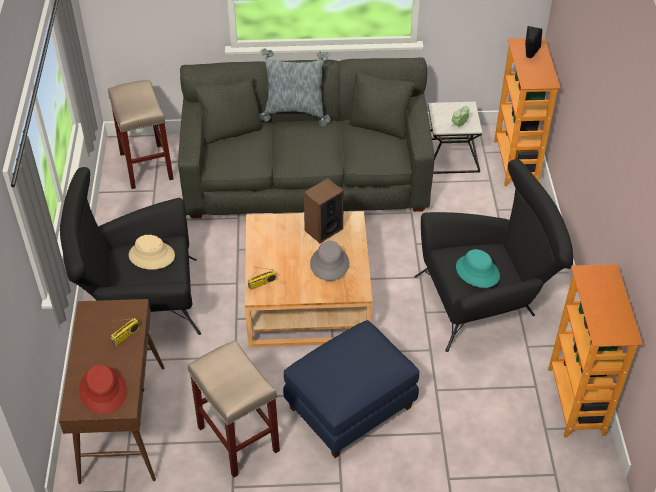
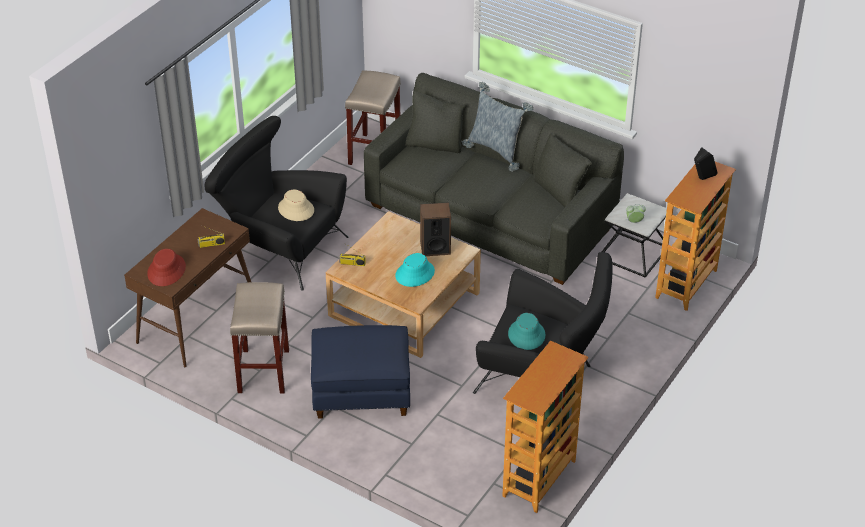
camera: 35 degrees right, 5 degrees down
(329, 264) = (414, 273): grey hat -> turquoise hat

